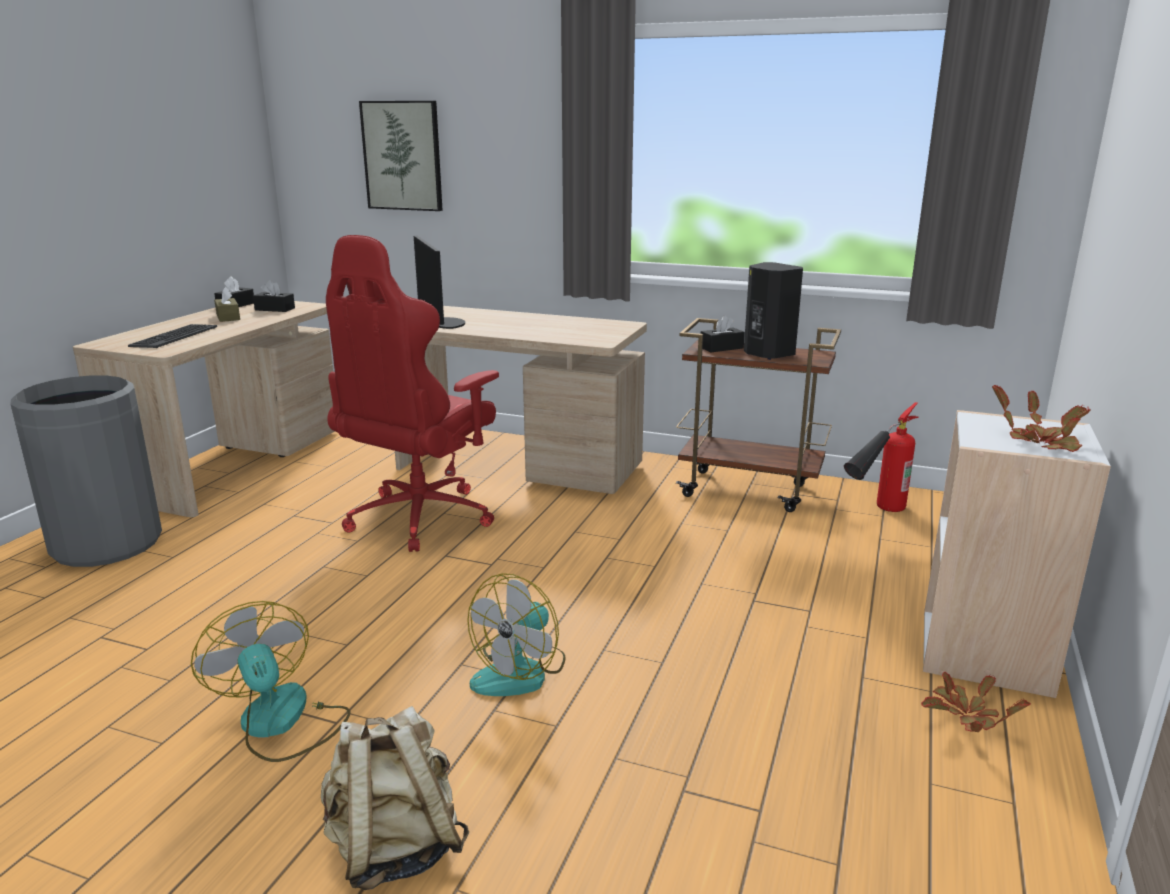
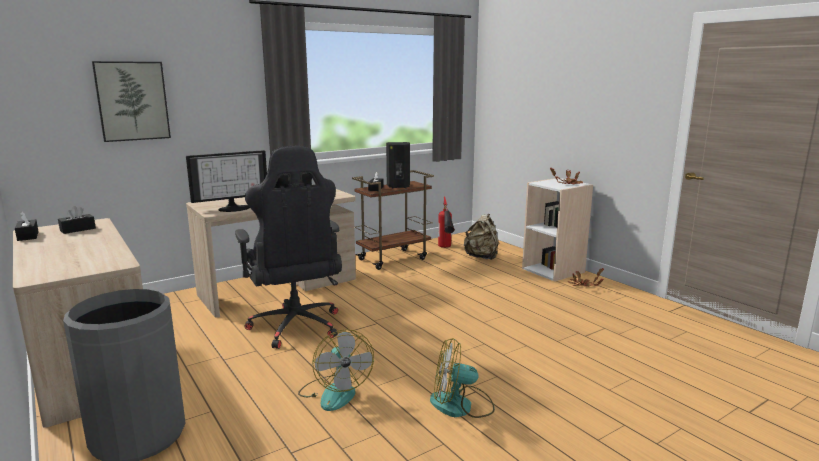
camera: 55 degrees left, 5 degrees down
(174, 337) = (81, 258): keyboard -> none
(228, 317) = (63, 241): brown tissue box -> none
(394, 848) = (577, 396): beige backpack -> beige backpack (481, 257)
(421, 517) = (295, 326): red office chair -> black office chair
(442, 323) = (234, 208): monitor -> monitor turned 135 degrees clockwise
(520, 671) = (480, 341): fan -> fan (335, 392)

